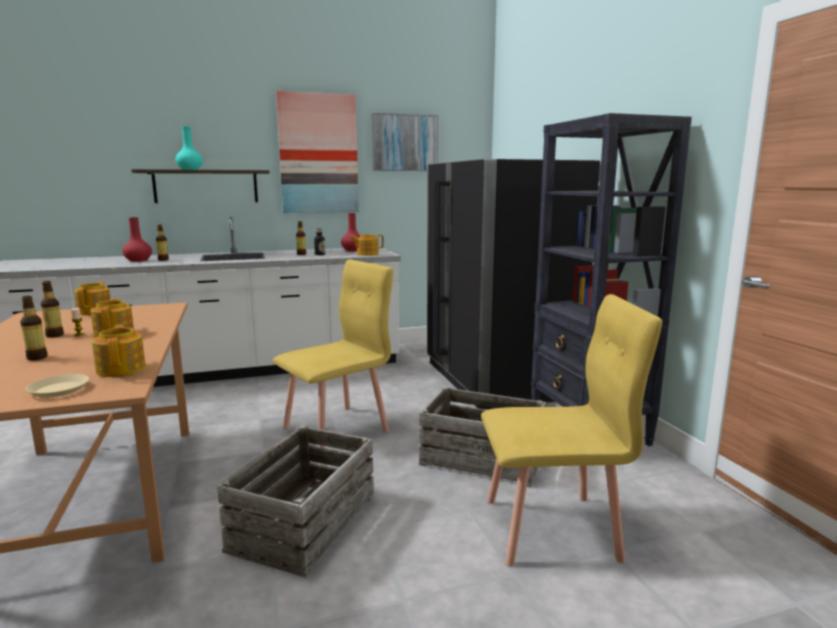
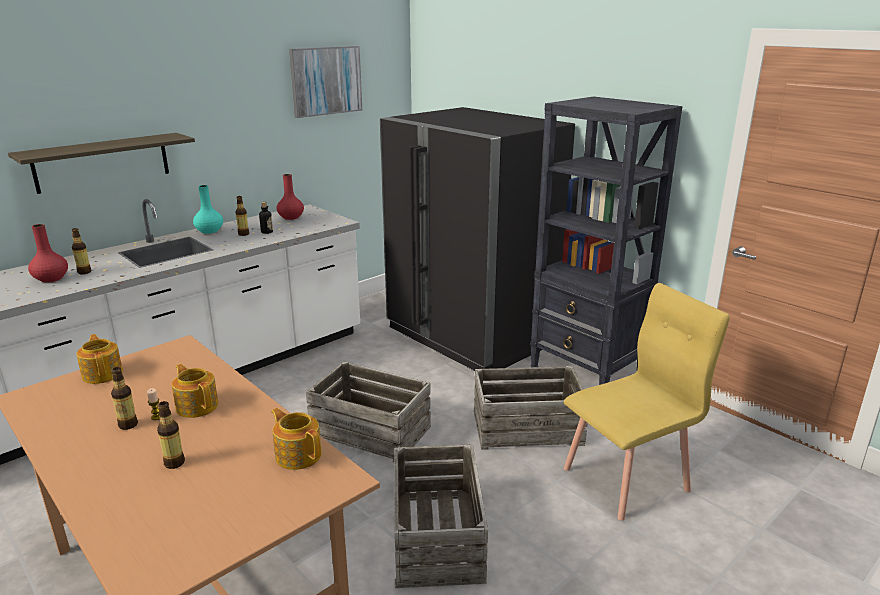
camera: 25 degrees left, 10 degrees up
(58, 390) = (283, 498): beige plate -> none
(189, 169) = (88, 147): turquoise vase -> turquoise vase (209, 231)
(318, 154) = (234, 104): picture -> none
(337, 429) = (371, 430): yellow chair -> crate
(367, 254) = (319, 224): teapot -> none

